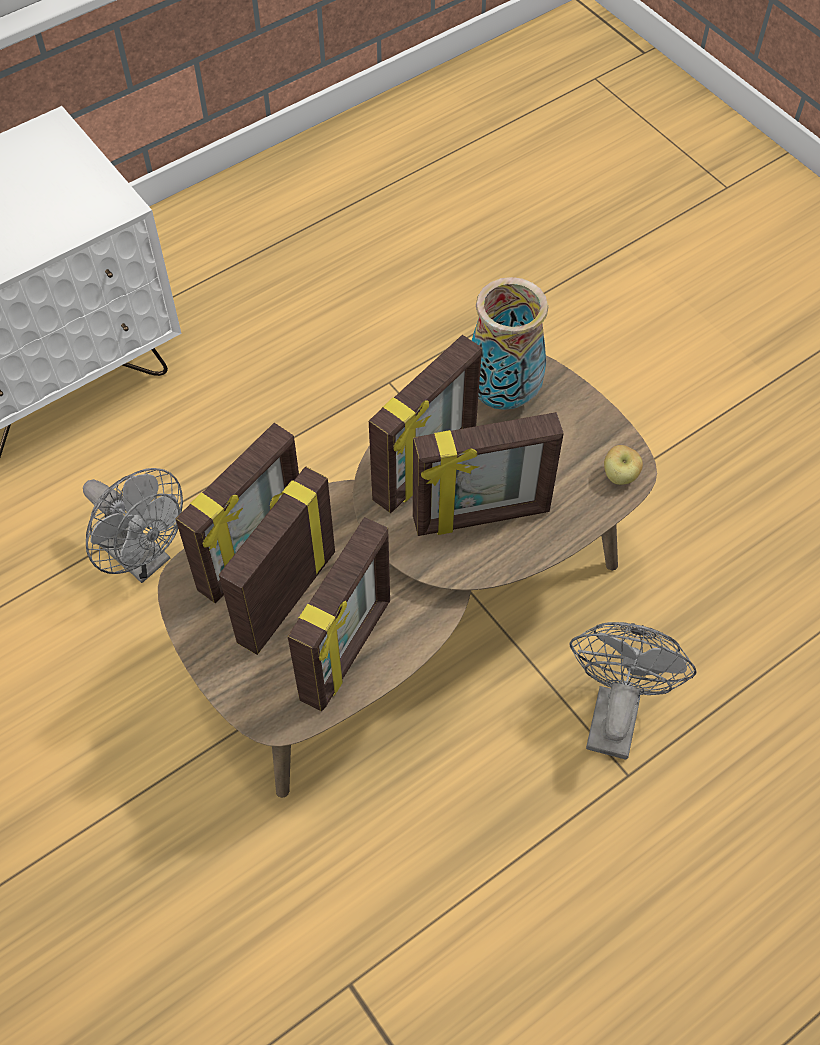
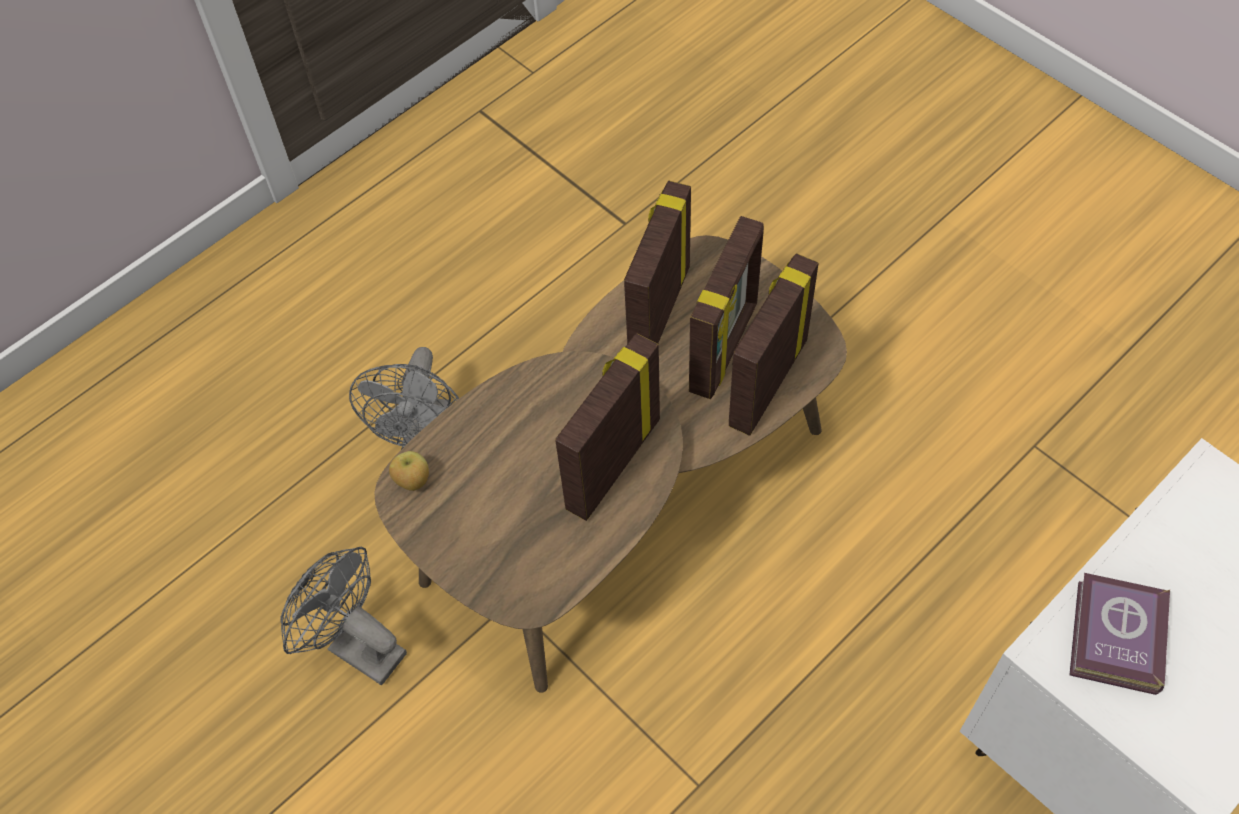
camera: 175 degrees right, 0 degrees up
(64, 207) = (1114, 639): none -> book
(143, 559) = (908, 519): grey fan -> grey fan (357, 646)
(481, 517) = (549, 419): picture frame -> none
(503, 394) = (539, 560): vase -> none

